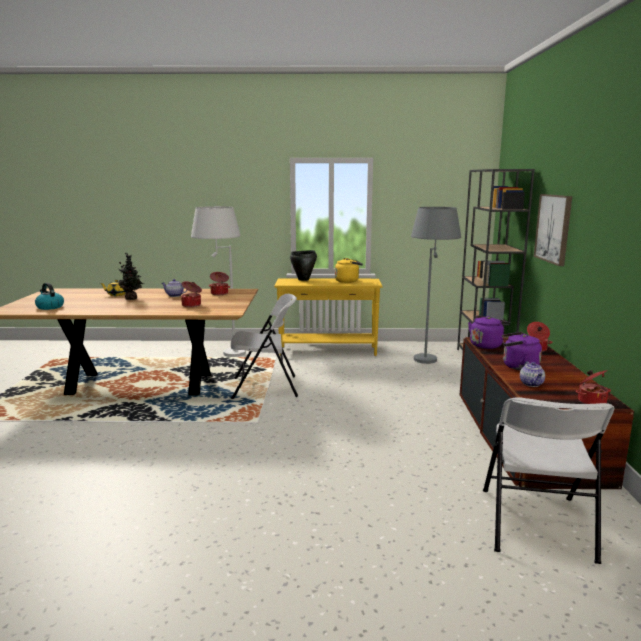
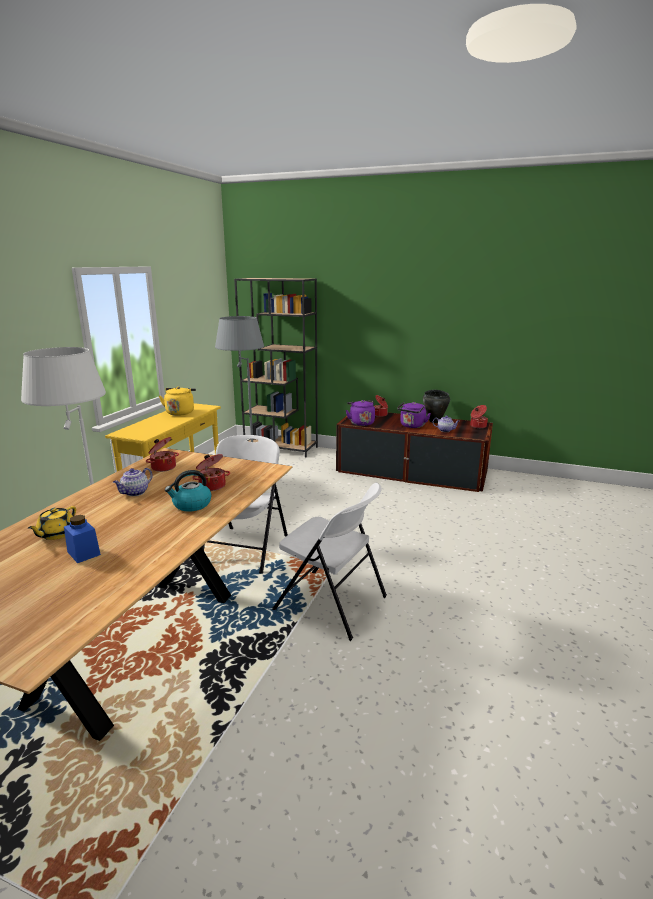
camera: 70 degrees left, 5 degrees up
(49, 307) = (73, 598): kettle -> kettle (191, 505)
(94, 301) = (84, 553): none -> blue jar
(132, 299) = (113, 522): potted plant -> none
(304, 279) = (139, 426): black cooking pot -> black cooking pot (434, 421)
(535, 523) = (520, 498): white chair -> white chair (330, 603)
(553, 228) = (360, 325): picture -> none

